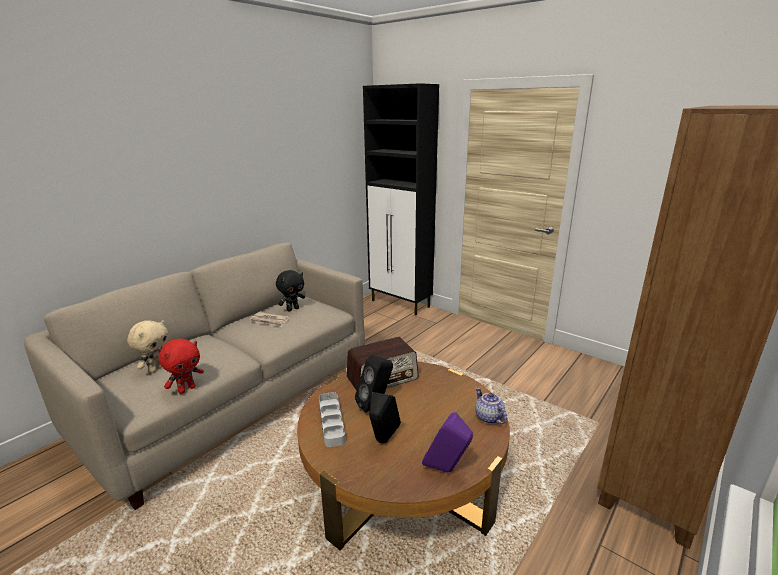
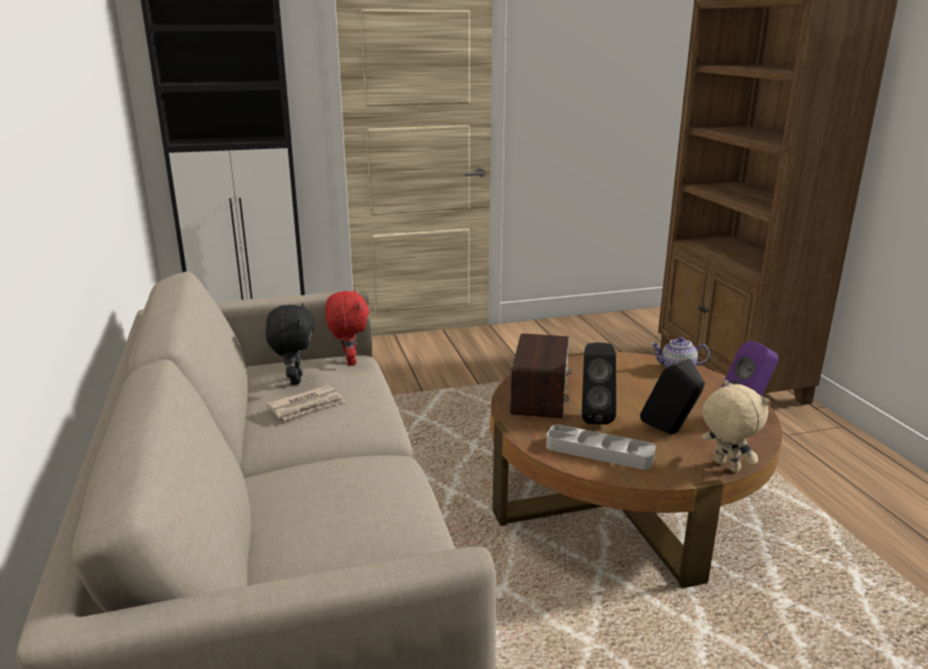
camera: 55 degrees left, 0 degrees up
(156, 368) = (321, 544): beige plush toy -> beige plush toy (725, 466)
(187, 389) = (428, 528): red plush toy -> red plush toy (349, 362)

